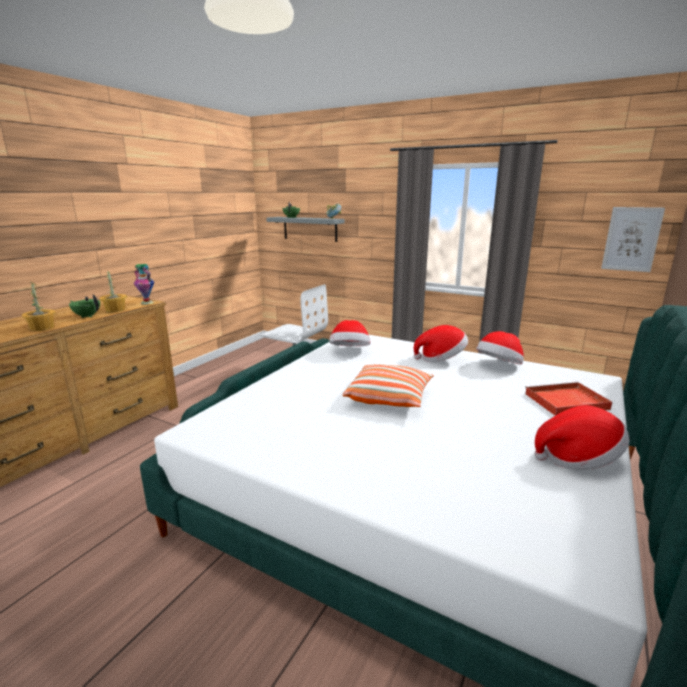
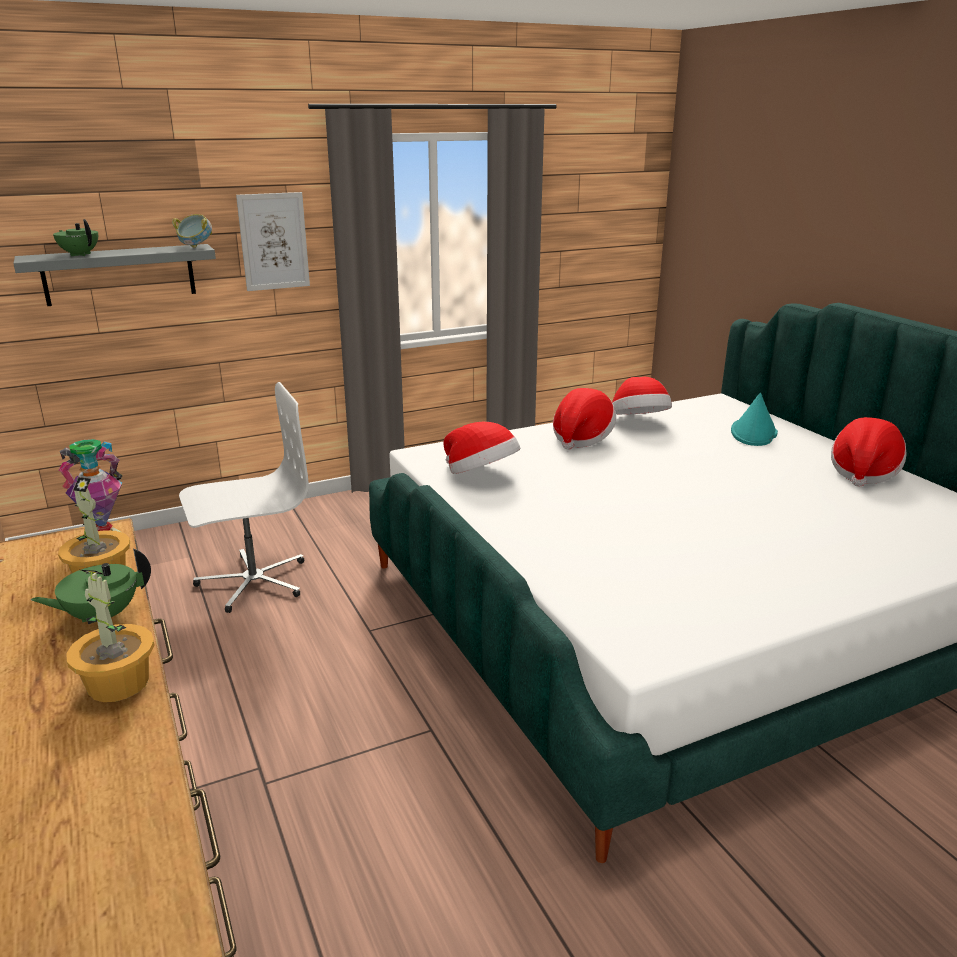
camera: 55 degrees left, 5 degrees up
(389, 398) = (664, 501): pillow -> none
(565, 401) = (754, 432): red tray -> turquoise hat
(631, 239) = (628, 231): picture -> picture (274, 241)

